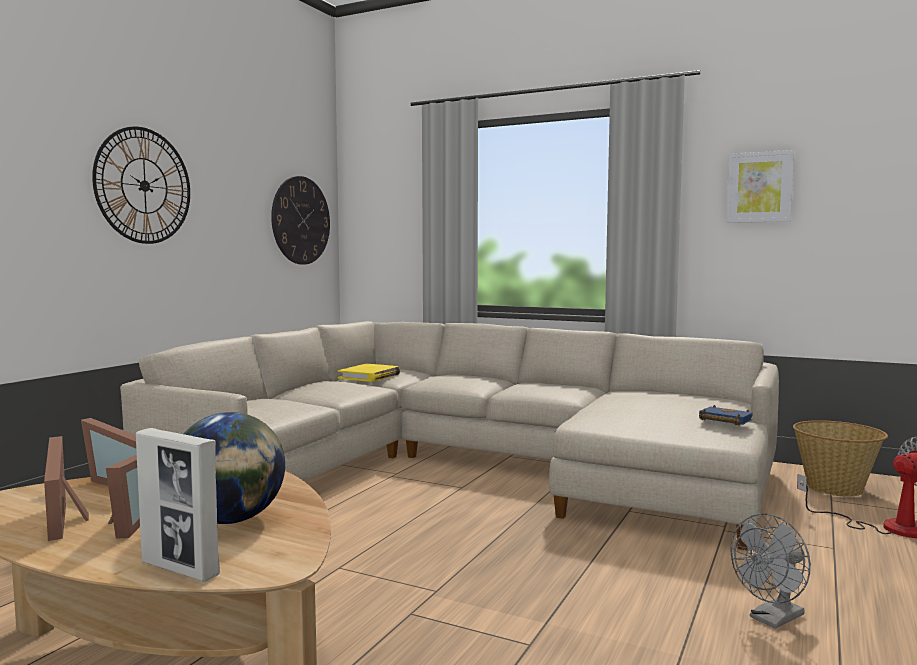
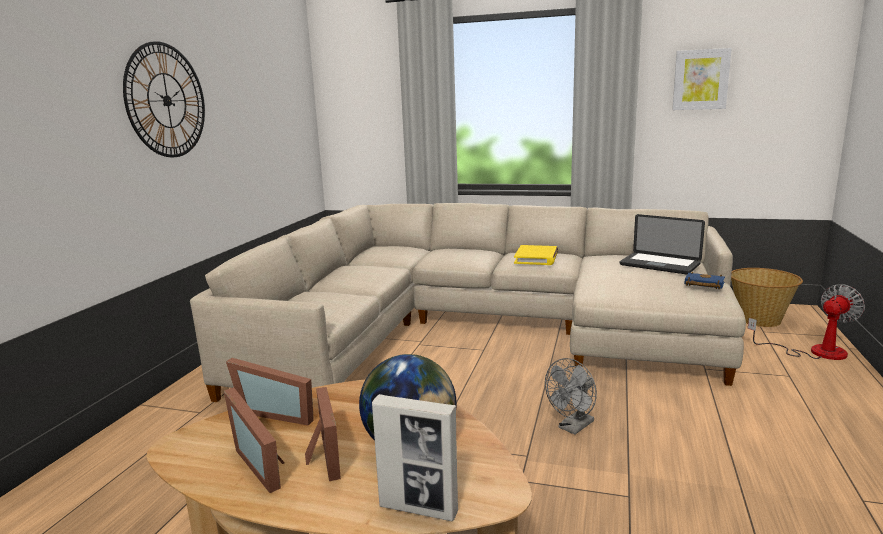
camera: 10 degrees left, 10 degrees up
(301, 220) = (289, 115): wall clock -> none
(369, 376) = (379, 257): yellow book -> yellow book (536, 258)
(686, 400) = (659, 264): none -> laptop
(772, 619) = (784, 447): grey fan -> grey fan (573, 427)

